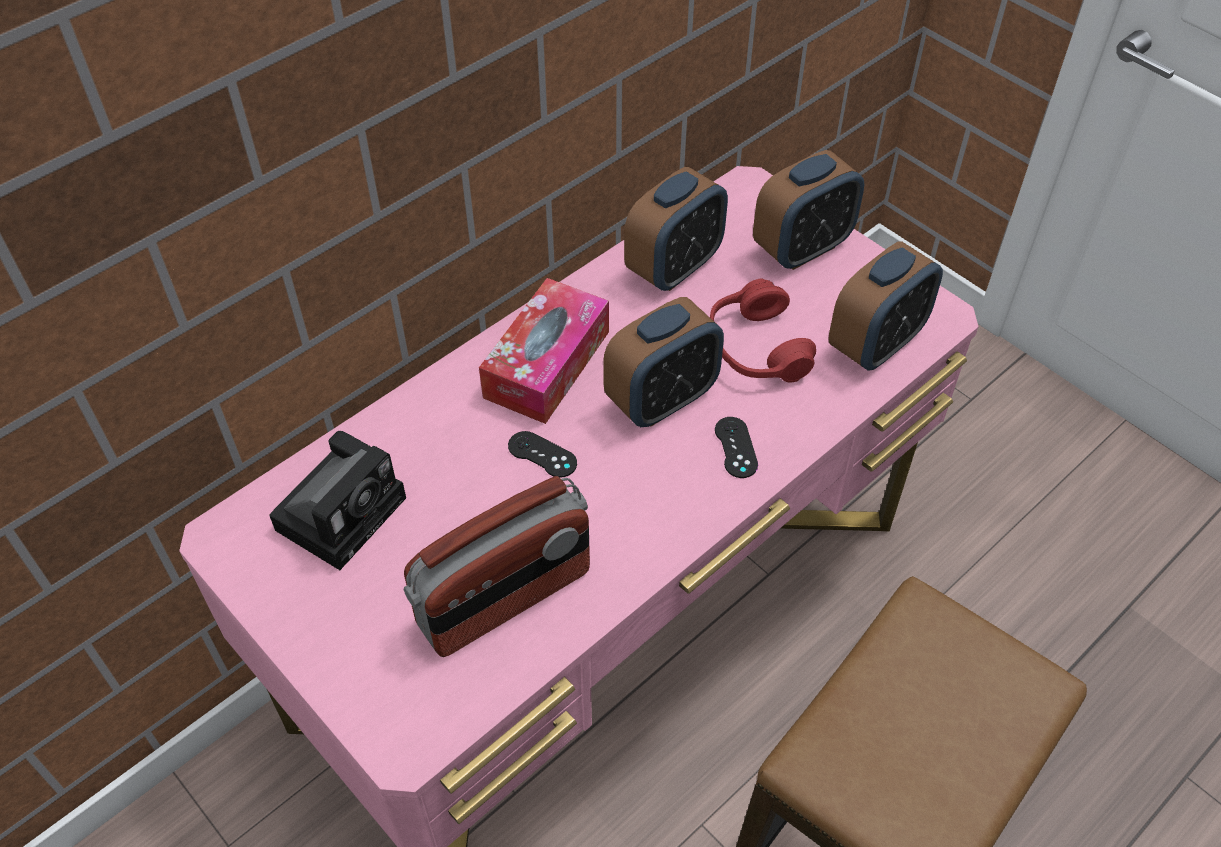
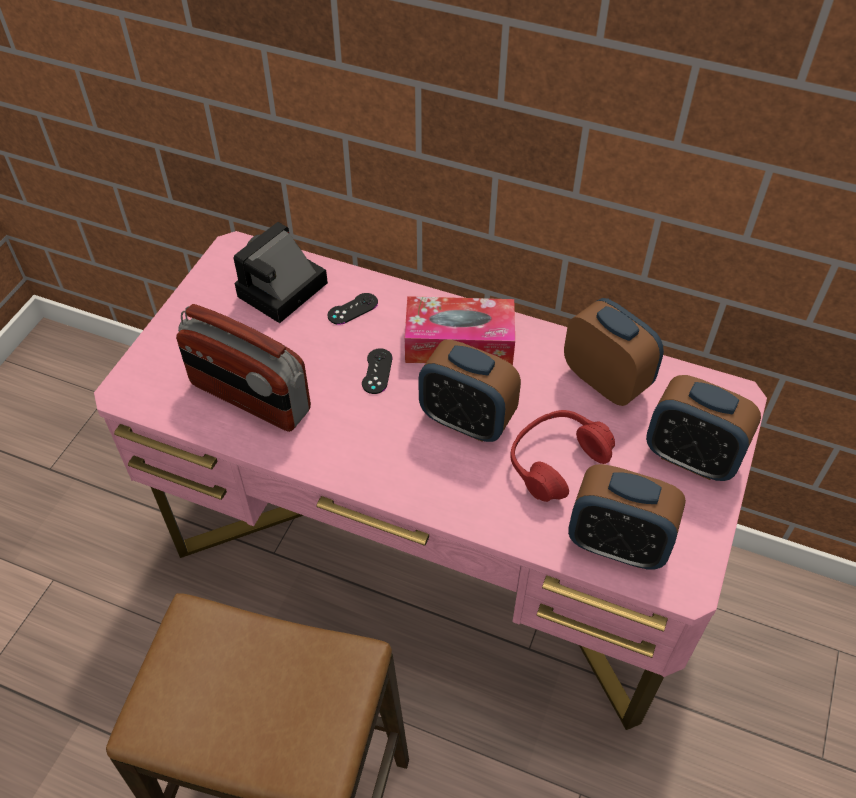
camera: 65 degrees right, 0 degrees up
(344, 509) = (280, 292): camera -> camera turned 120 degrees clockwise
(674, 267) = (606, 380): alarm clock -> alarm clock turned 150 degrees counterclockwise
(736, 447) = (447, 481): black game controller -> black game controller (352, 309)

